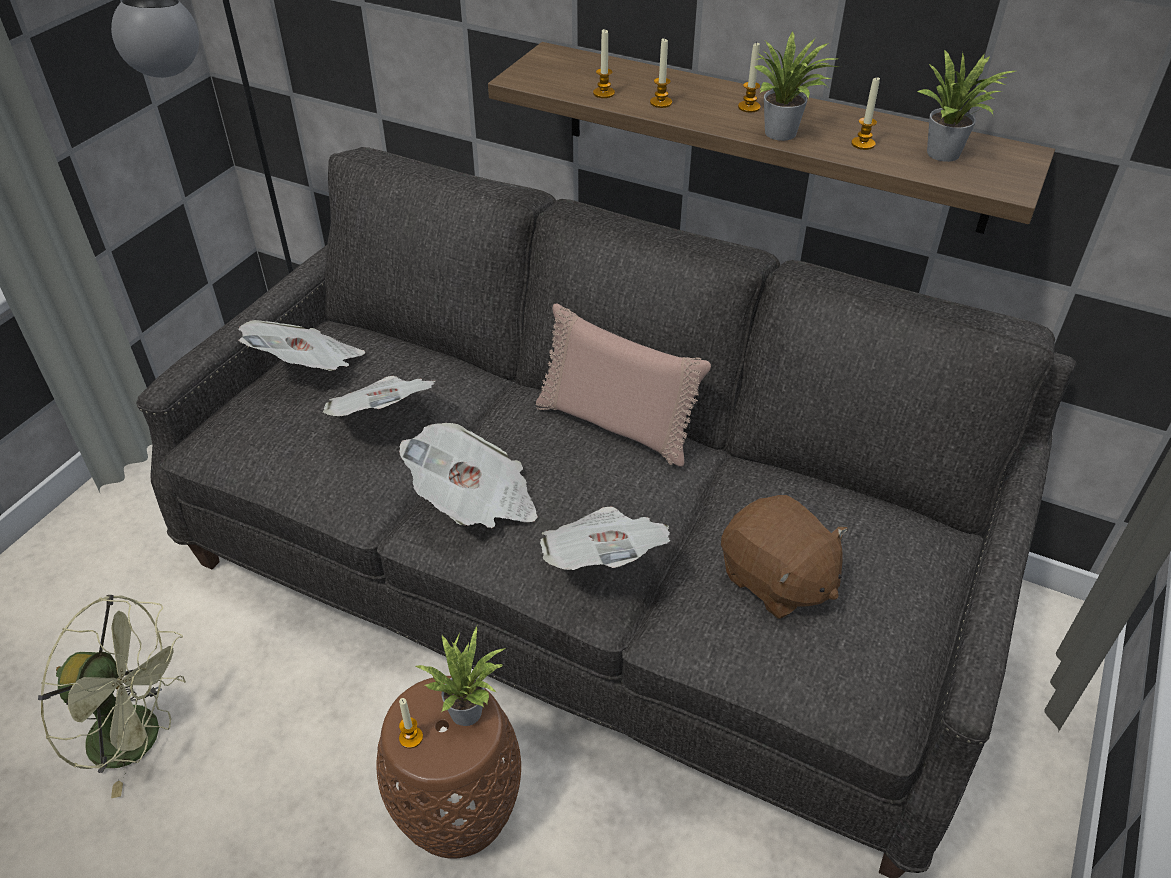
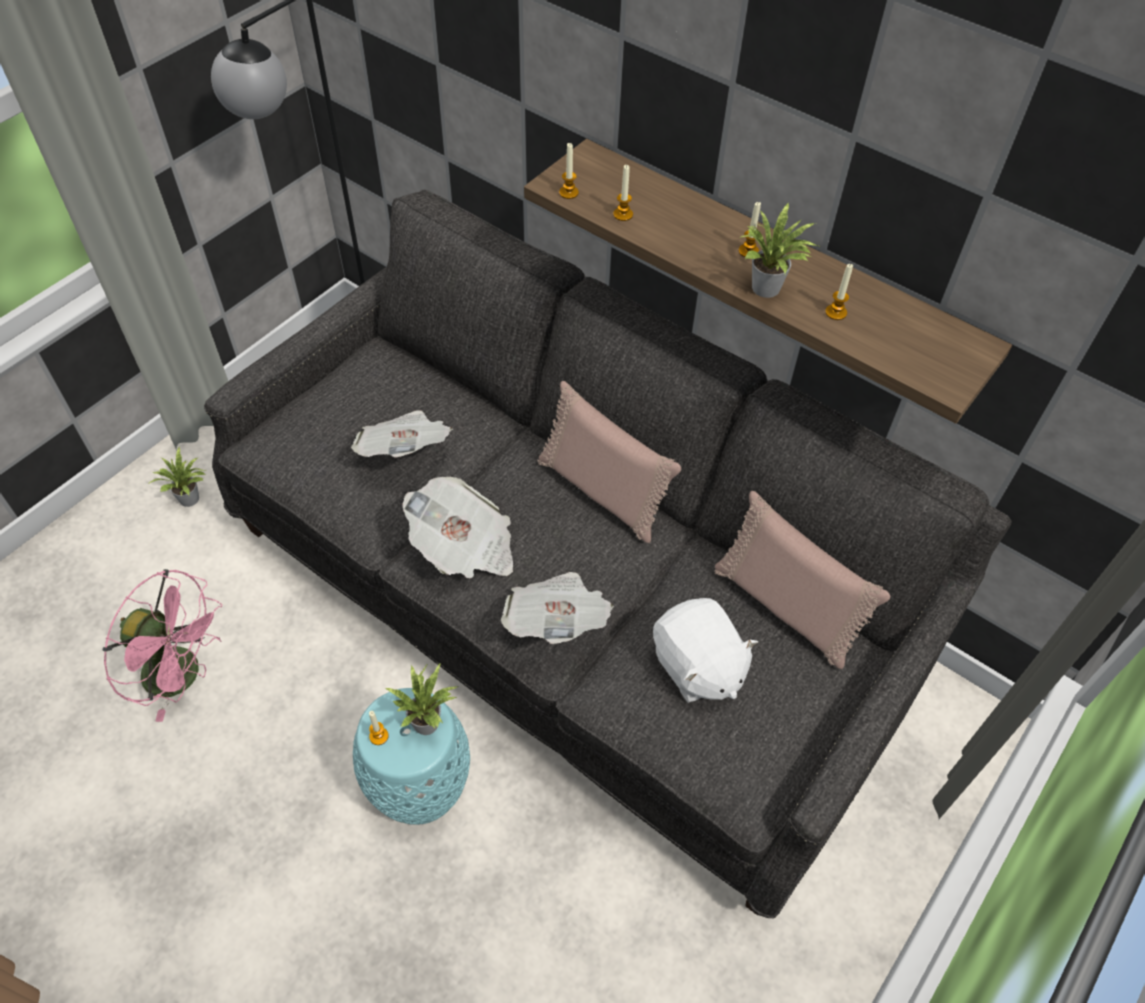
camera: 10 degrees right, 10 degrees up
(141, 737) = (184, 675): green fan -> pink fan
(309, 368) = (352, 389): newspaper -> none
(458, 810) = (419, 785): brown stool -> turquoise stool
(661, 103) = (670, 234): candle -> candle (568, 193)
(776, 580) = (697, 666): brown plush toy -> white plush toy
(853, 506) = (786, 607): none -> beige pillow
(947, 154) = (908, 337): potted plant -> potted plant (191, 500)

